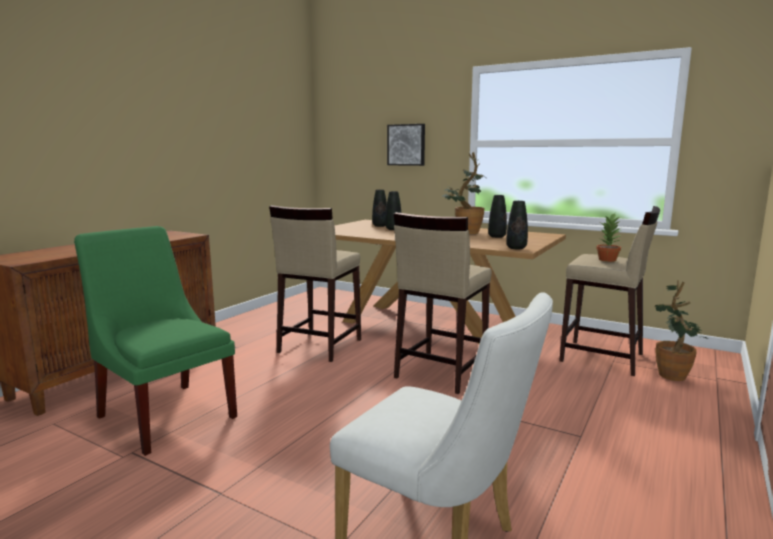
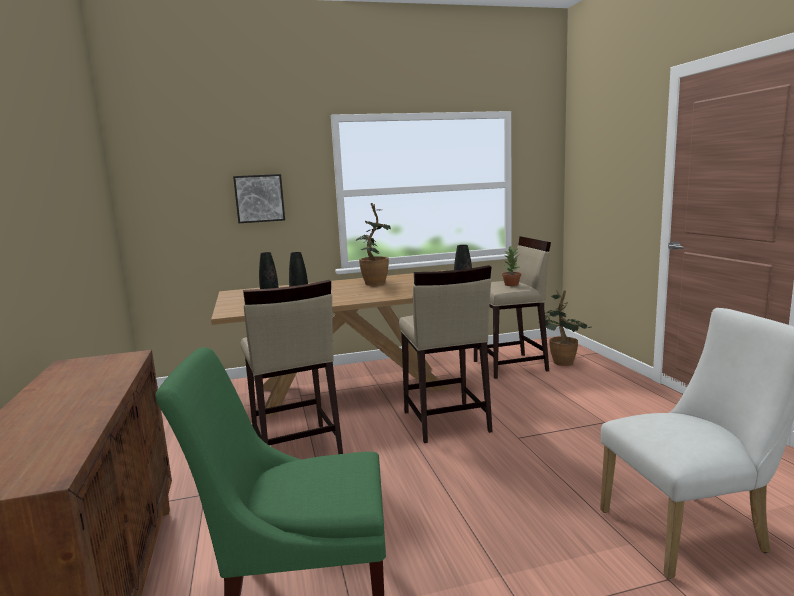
camera: 45 degrees left, 0 degrees up
(497, 236) = (411, 282): black vase -> none

